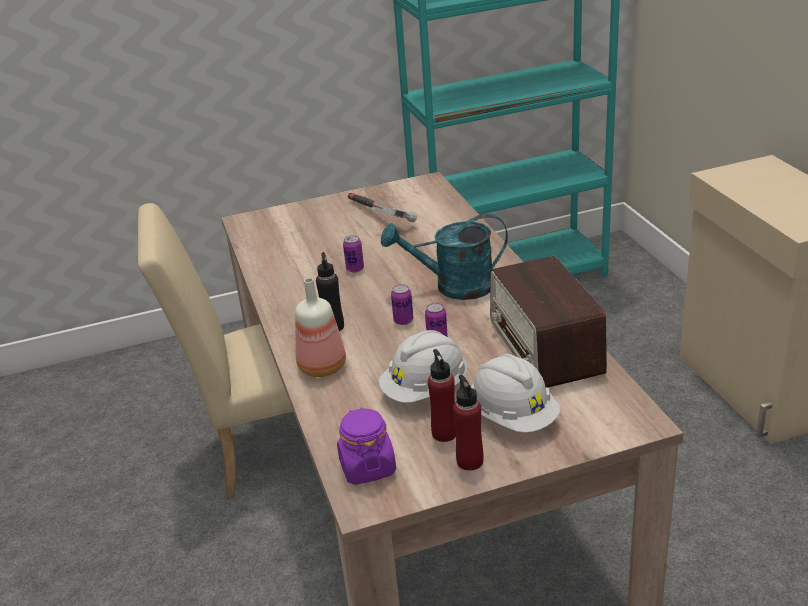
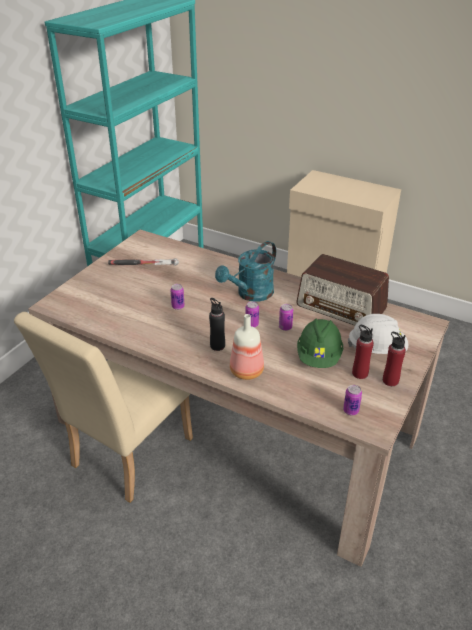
camera: 45 degrees left, 5 degrees up
(367, 467) = (350, 411): purple jar -> can
(425, 390) = (319, 356): white hard hat -> green hard hat

